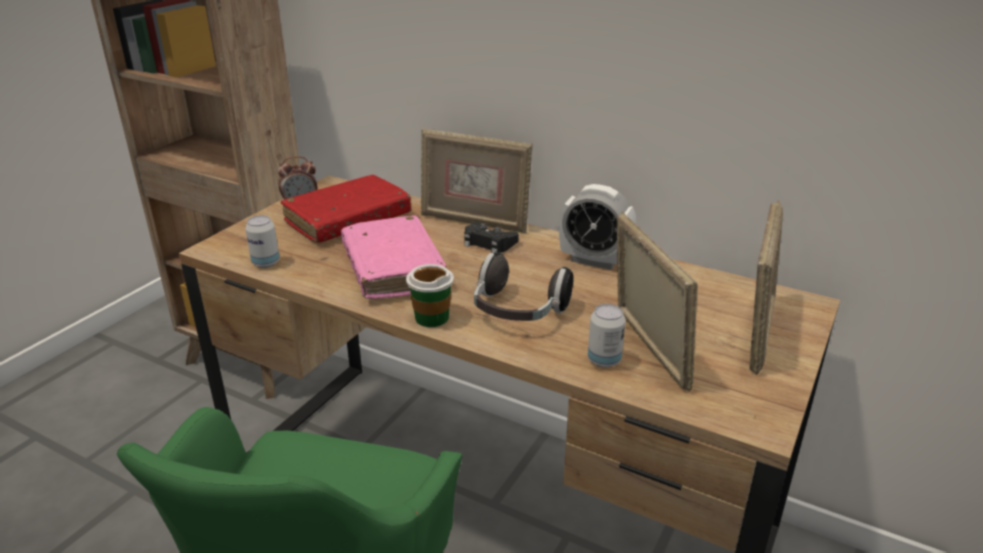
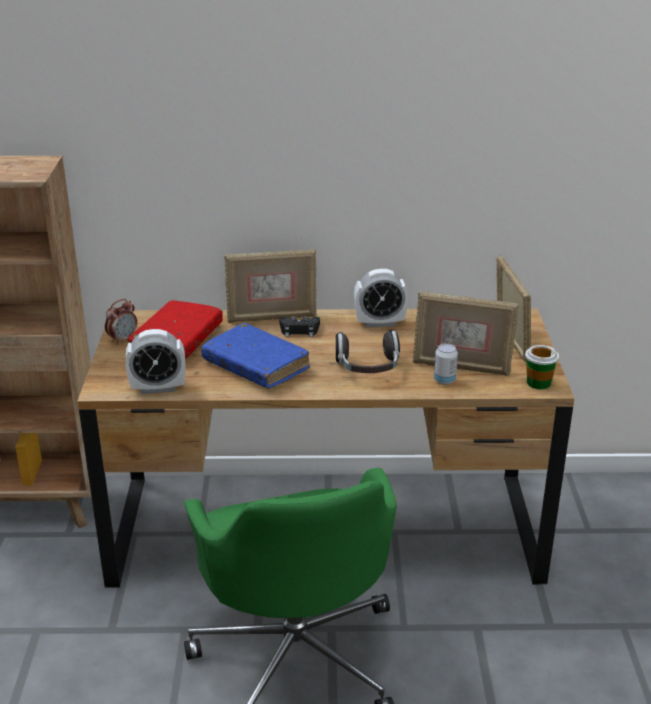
camera: 30 degrees left, 0 degrees up
(266, 263) = (158, 388): can -> alarm clock
(393, 269) = (255, 366): pink book -> blue book
(431, 317) = (319, 388): cup -> cup (538, 383)
(647, 349) = (461, 367): picture frame -> picture frame turned 150 degrees clockwise

